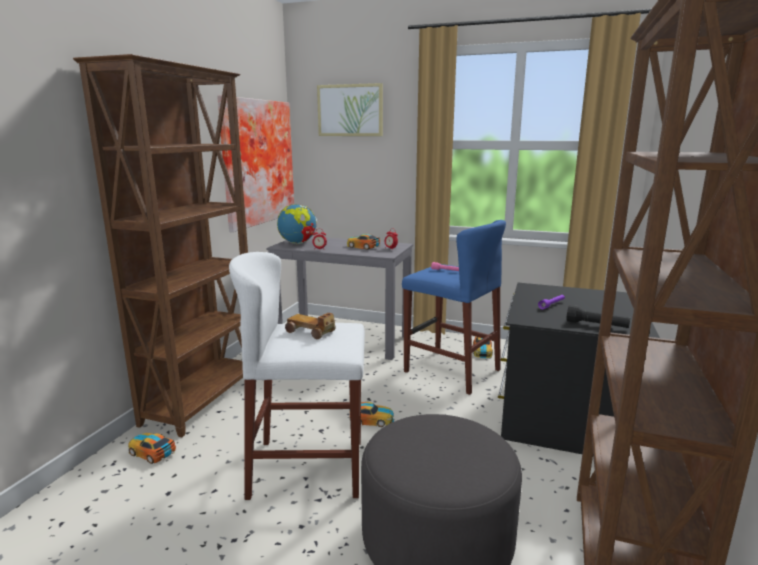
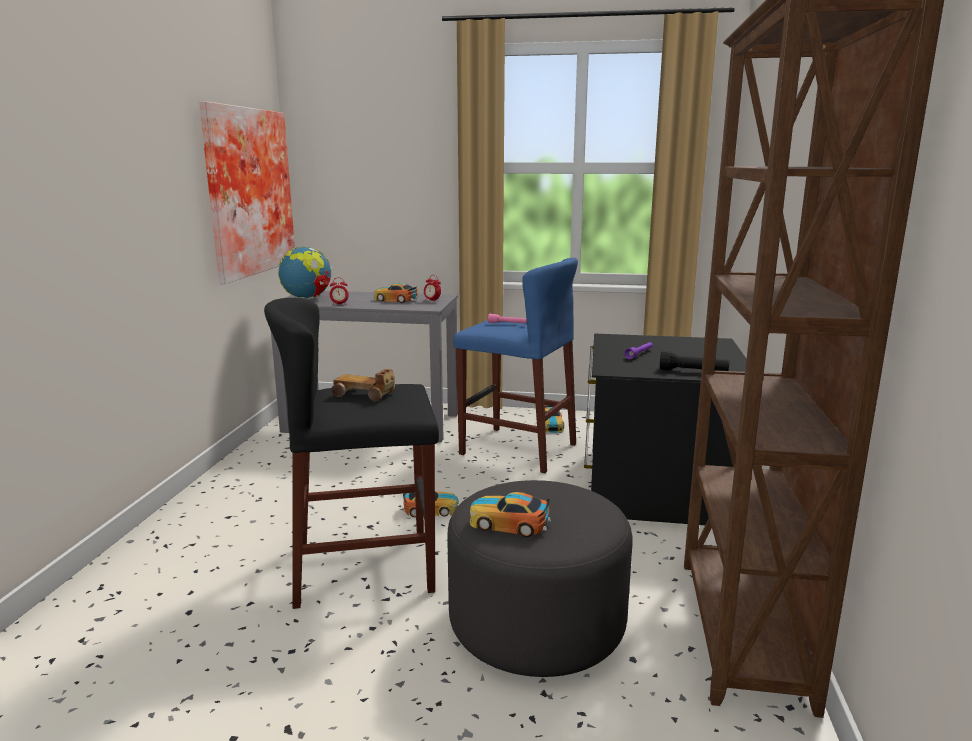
camera: 10 degrees left, 0 degrees up
(152, 452) = (150, 570): toy car -> toy car (508, 523)
(204, 399) = (203, 504): brown bookcase -> none
(308, 468) = (364, 568): white stool -> black stool
(350, 110) = (367, 124): picture -> none

